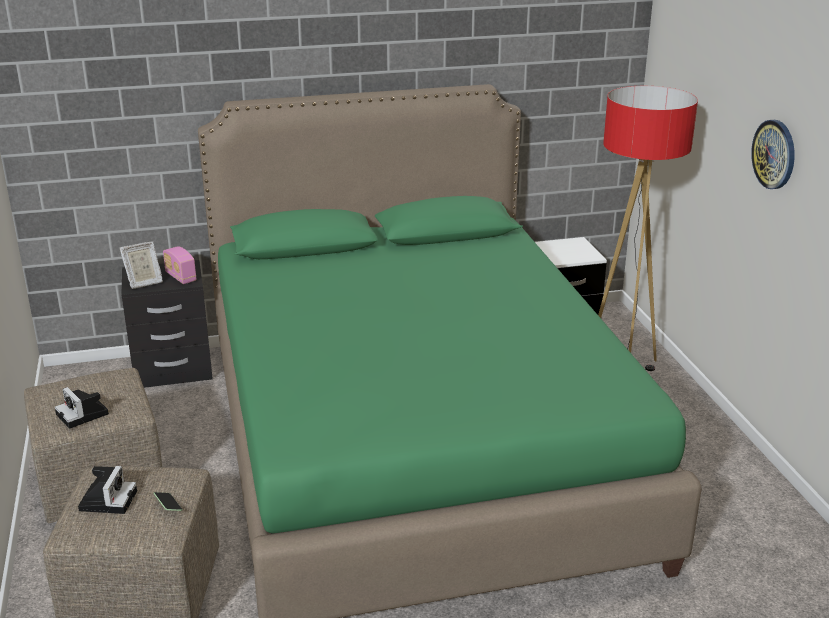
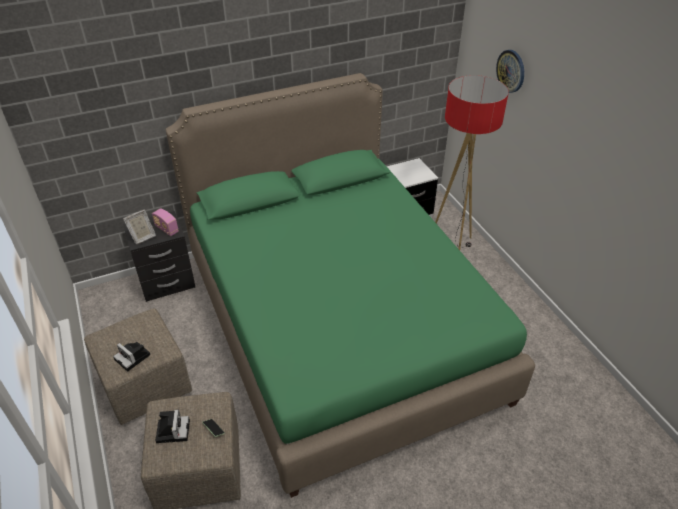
camera: 10 degrees left, 15 degrees up
(774, 154) = (564, 133): wall clock -> wall clock (511, 71)

